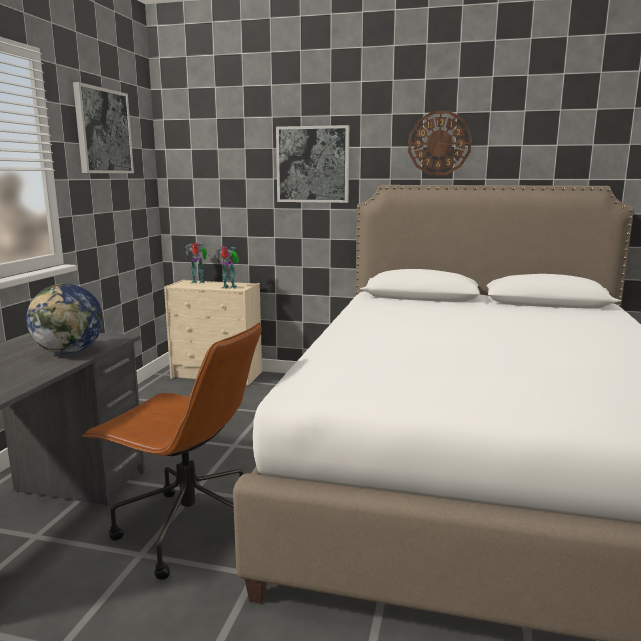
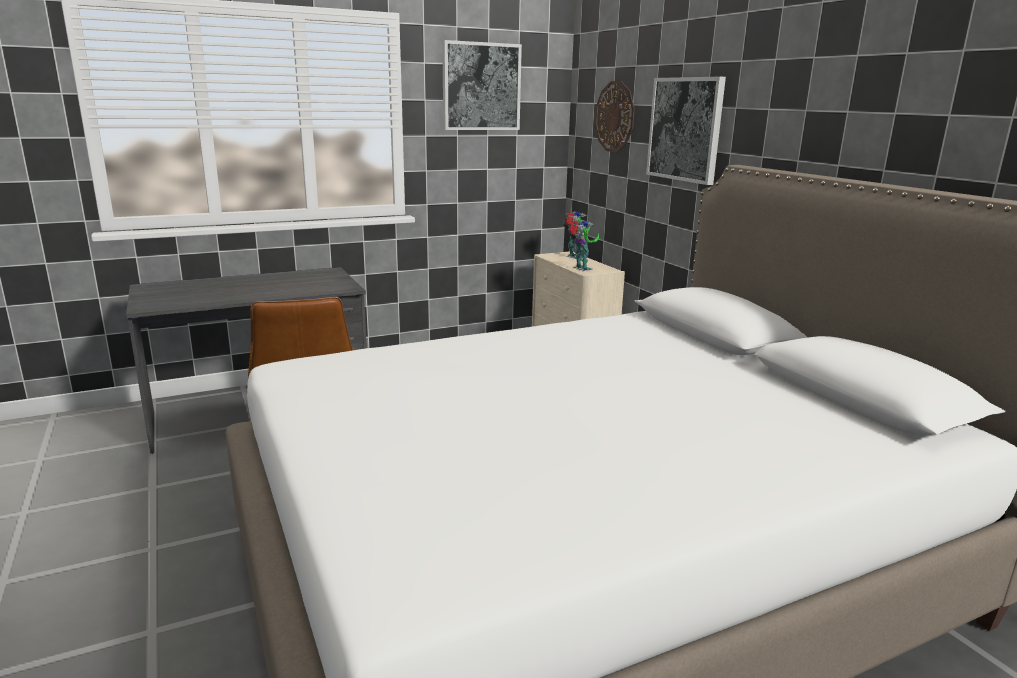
camera: 50 degrees right, 5 degrees up
(69, 352) = (297, 289): globe -> none
(439, 143) = (824, 106): wall clock -> wall clock (615, 117)

